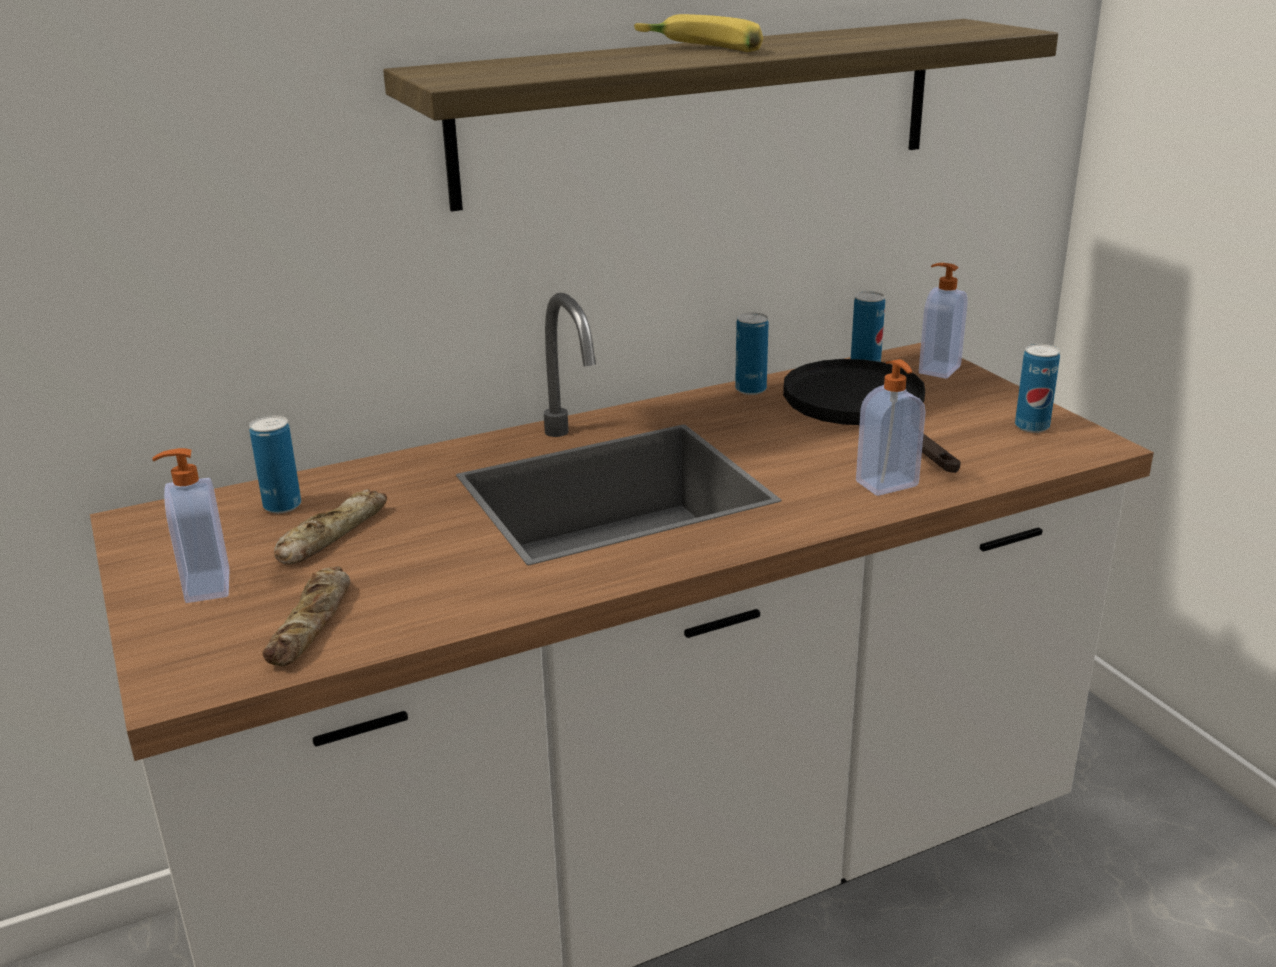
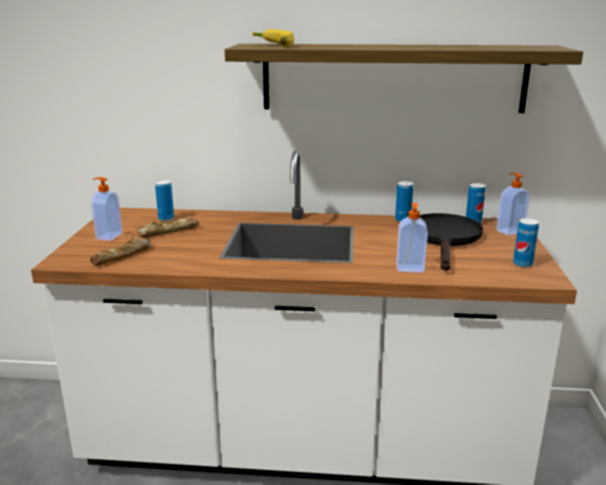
camera: 30 degrees right, 5 degrees down
(703, 50) = (378, 46): banana -> banana (272, 45)

